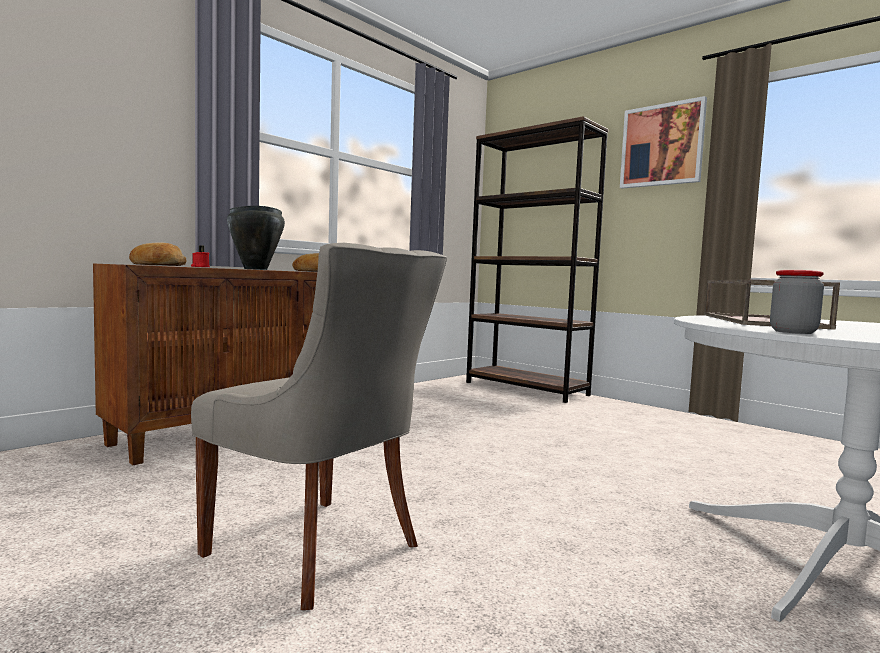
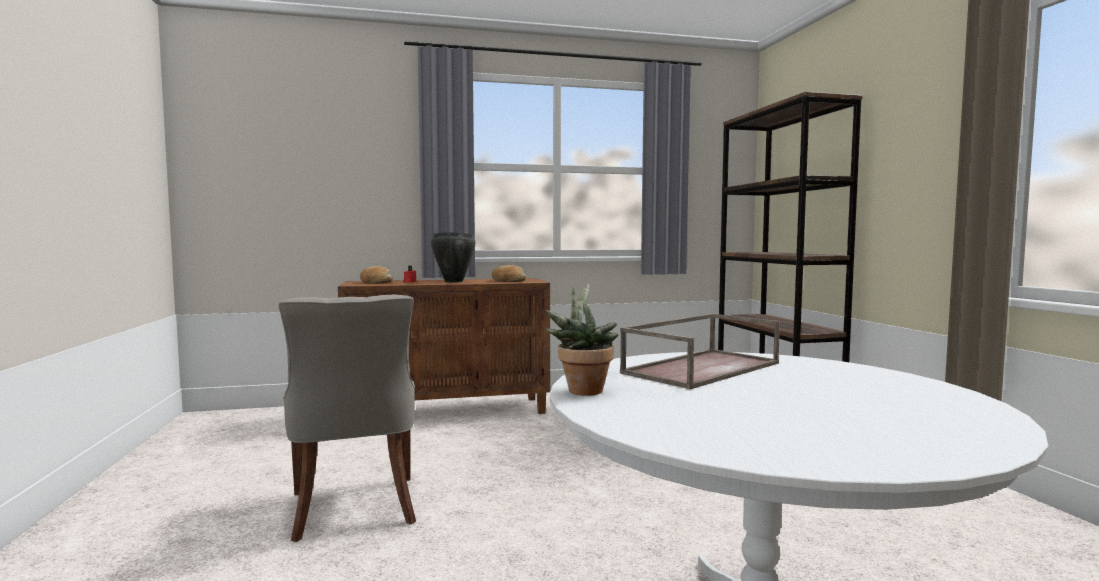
camera: 35 degrees right, 0 degrees up
(662, 145) = (921, 109): picture -> none
(793, 332) = (583, 389): jar -> potted plant

